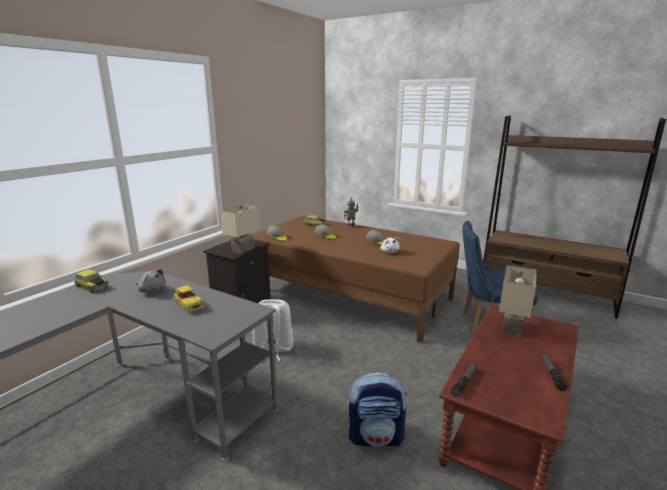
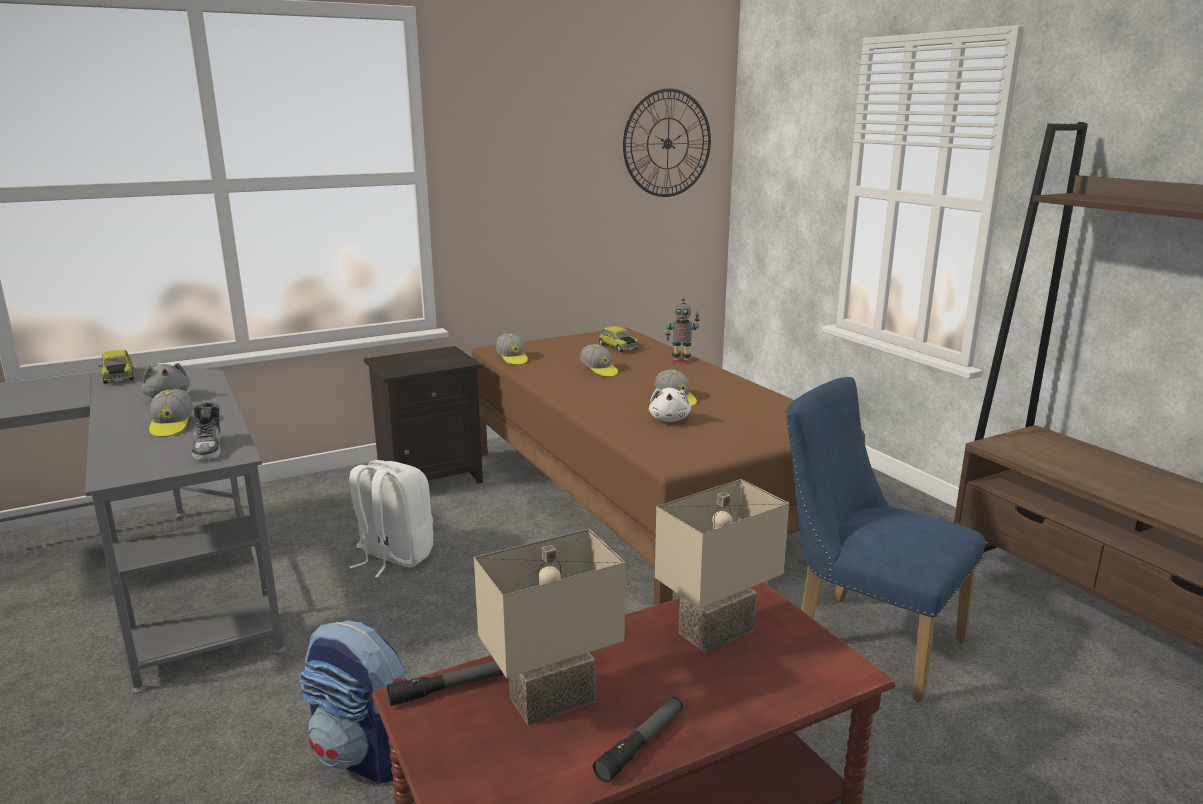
camera: 30 degrees right, 0 degrees up
(188, 304) = (172, 425): toy car -> cap
(235, 310) = (209, 448): none -> shoe
(242, 249) = (422, 366): beige table lamp -> beige table lamp (551, 697)
(305, 126) = (667, 143): none -> wall clock

